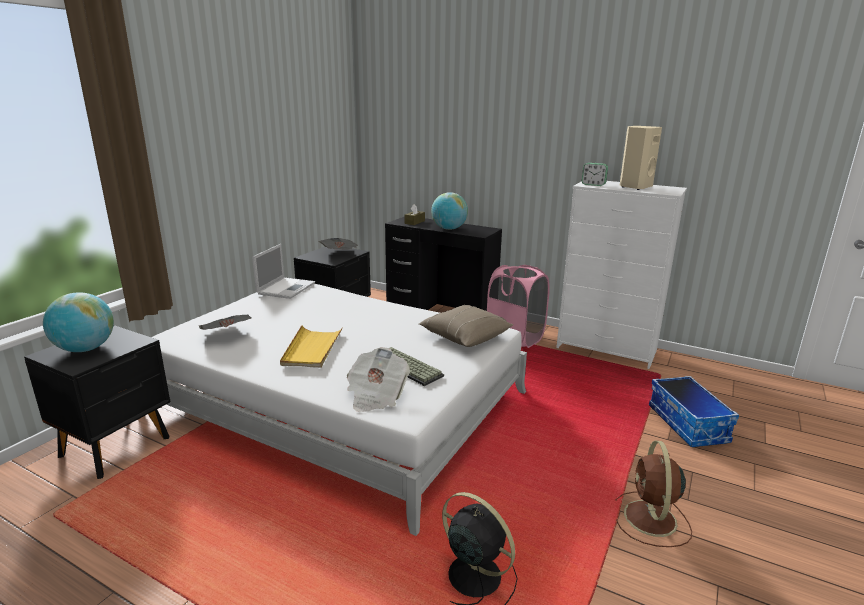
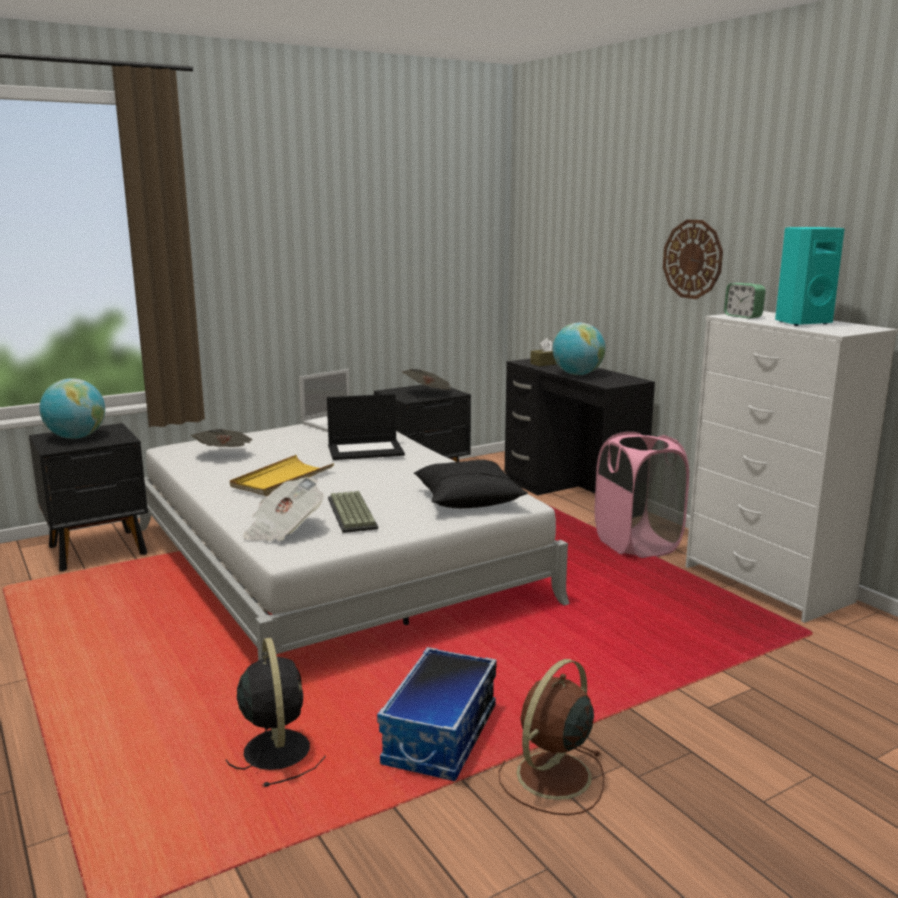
camera: 30 degrees right, 5 degrees down
(340, 309) = (366, 450): none -> laptop
(465, 336) = (468, 499): beige pillow -> black pillow
(529, 145) = (692, 259): none -> wall clock
(634, 187) = (801, 323): beige speaker -> turquoise speaker
(688, 424) = (769, 700): storage box -> storage box (441, 737)

